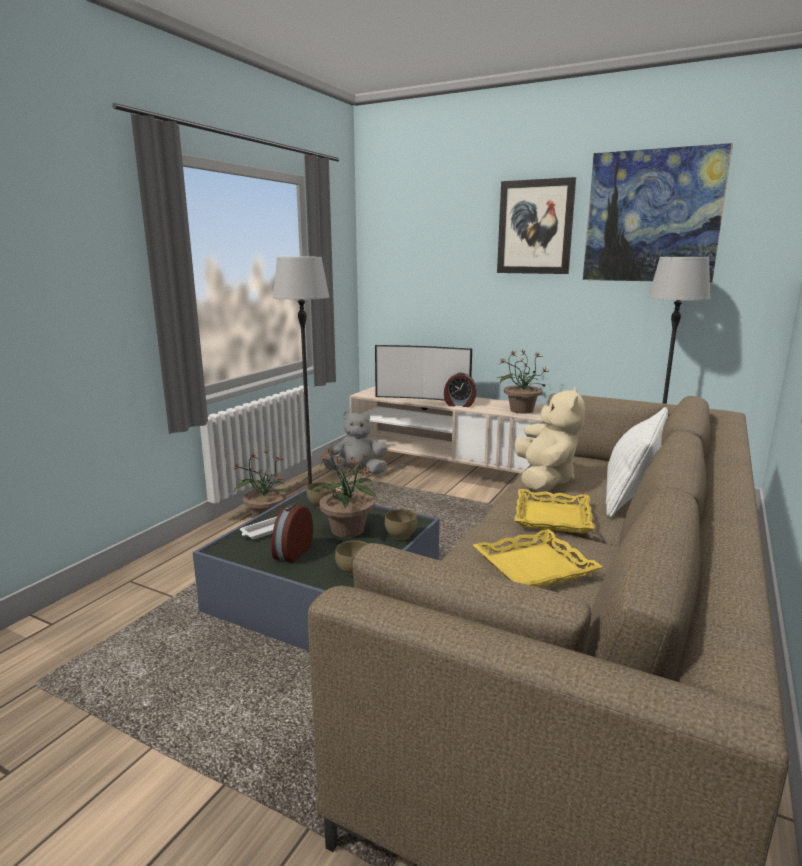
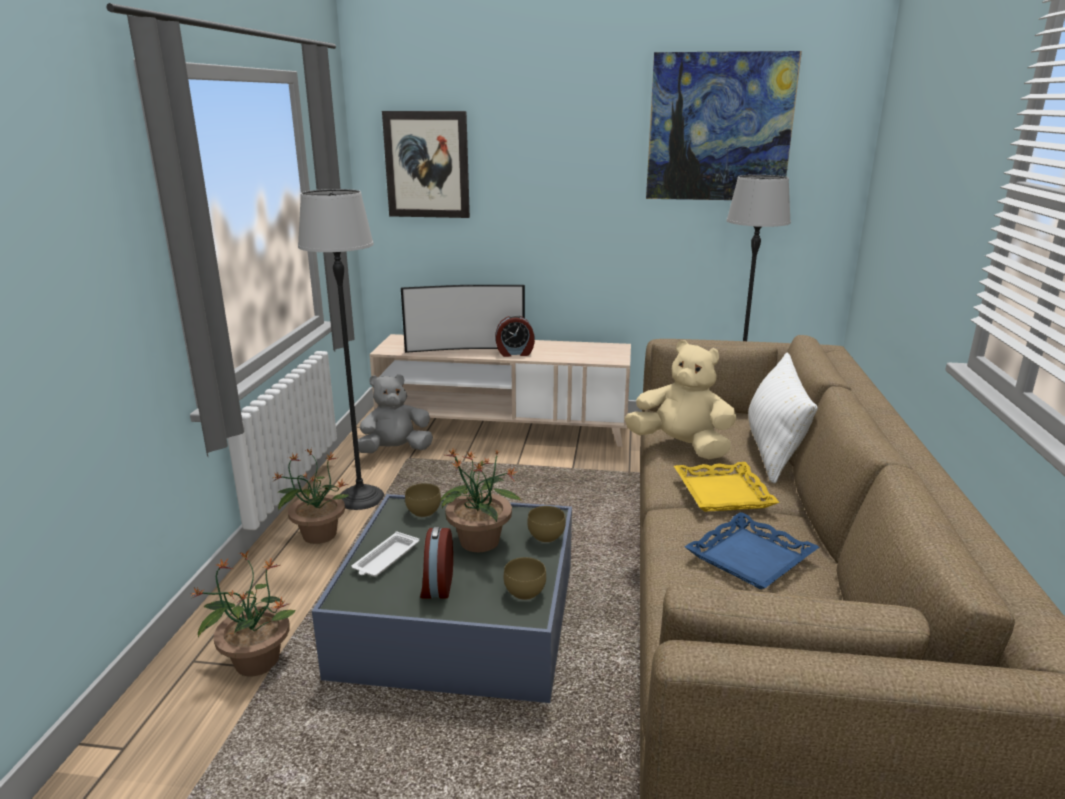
camera: 20 degrees left, 5 degrees up
(521, 410) = (588, 353): potted plant -> potted plant (256, 661)
(534, 566) = (749, 557): yellow tray -> blue tray
(535, 227) = (588, 137): picture -> picture (427, 165)
(544, 480) = (681, 447): beige plush toy -> beige plush toy turned 45 degrees counterclockwise

